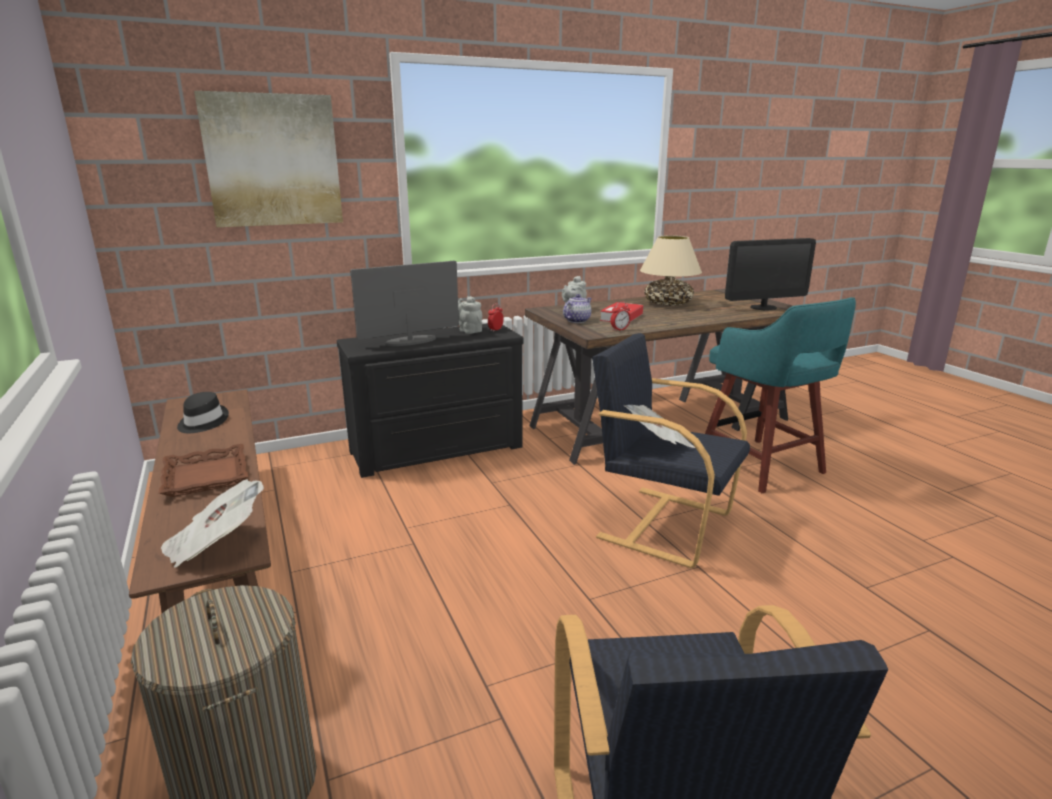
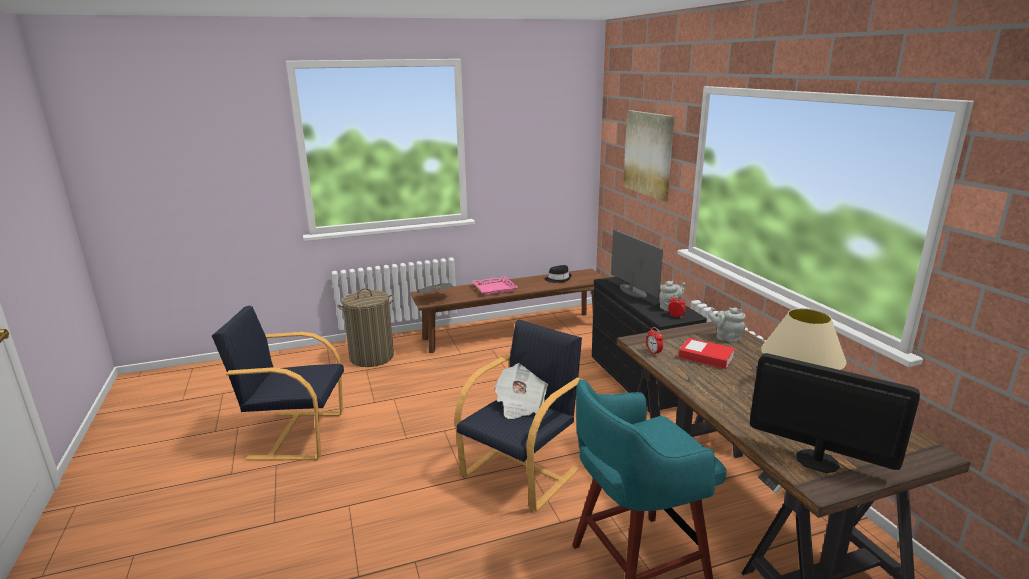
camera: 95 degrees right, 0 degrees up
(207, 476) = (494, 289): brown tray -> pink tray
(577, 320) = (683, 337): teapot -> none
(763, 307) = (817, 461): monitor -> monitor turned 135 degrees clockwise

